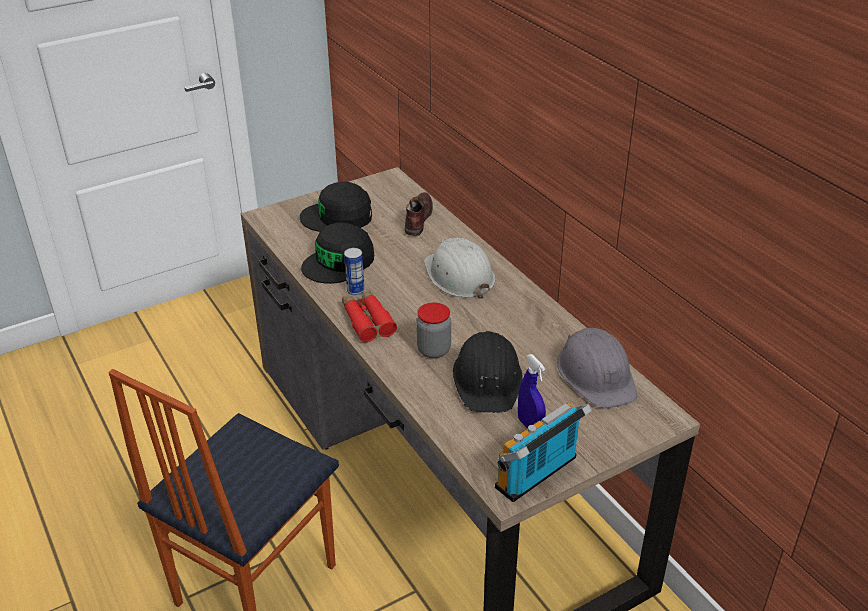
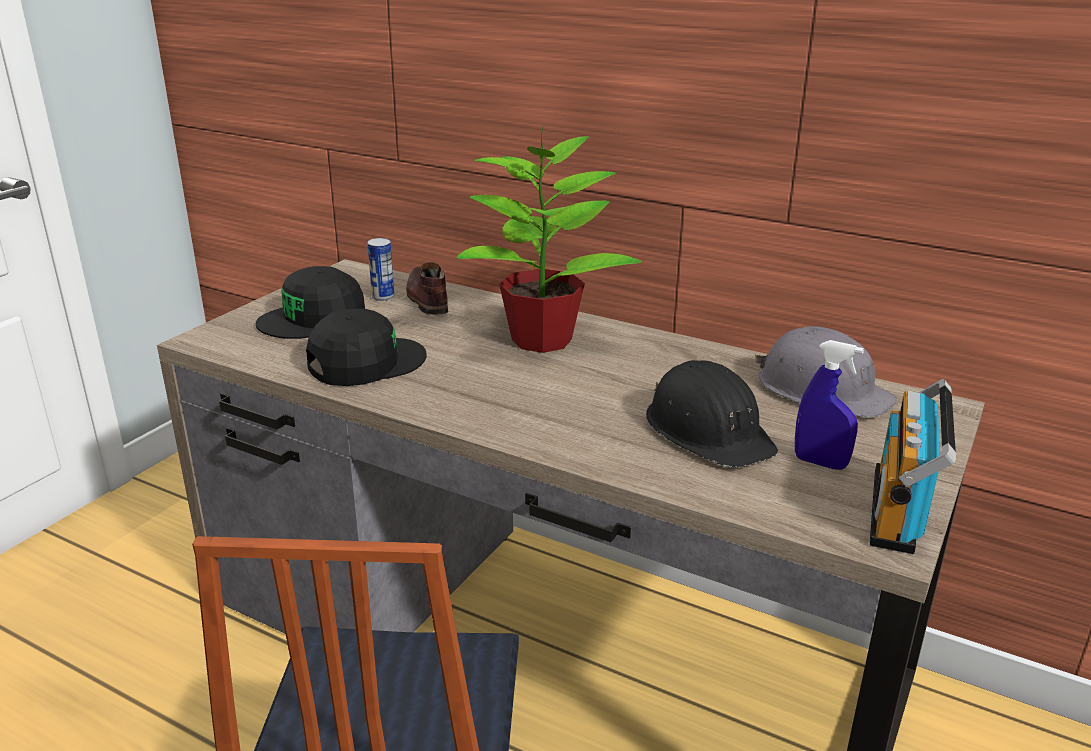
camera: 30 degrees left, 10 degrees down
(339, 262) = (365, 362): black cap -> black cap turned 135 degrees counterclockwise
(355, 290) = (422, 385): can -> can (383, 297)
(367, 321) = (476, 413): red binoculars -> none
(434, 350) = (602, 419): jar -> none
(459, 275) = (543, 339): white hard hat -> potted plant

